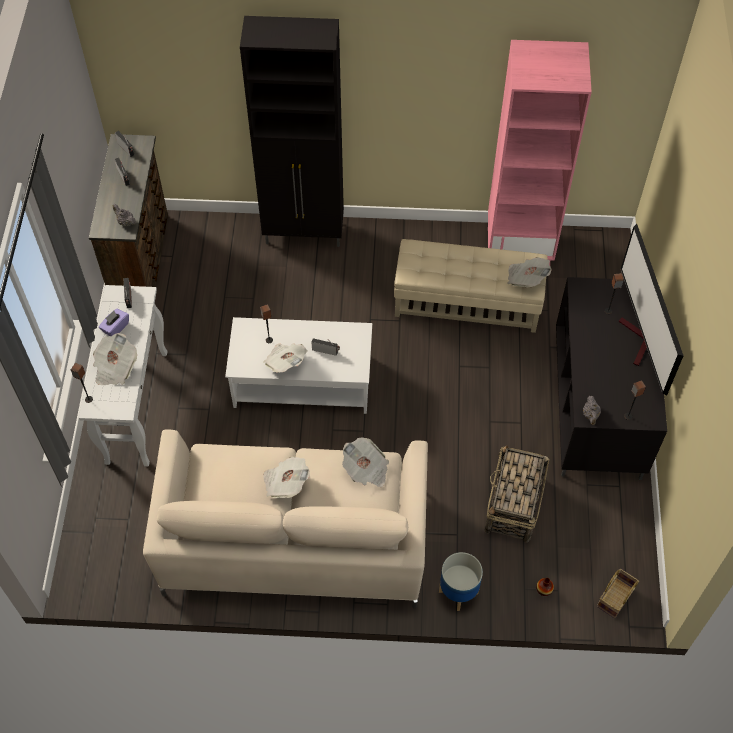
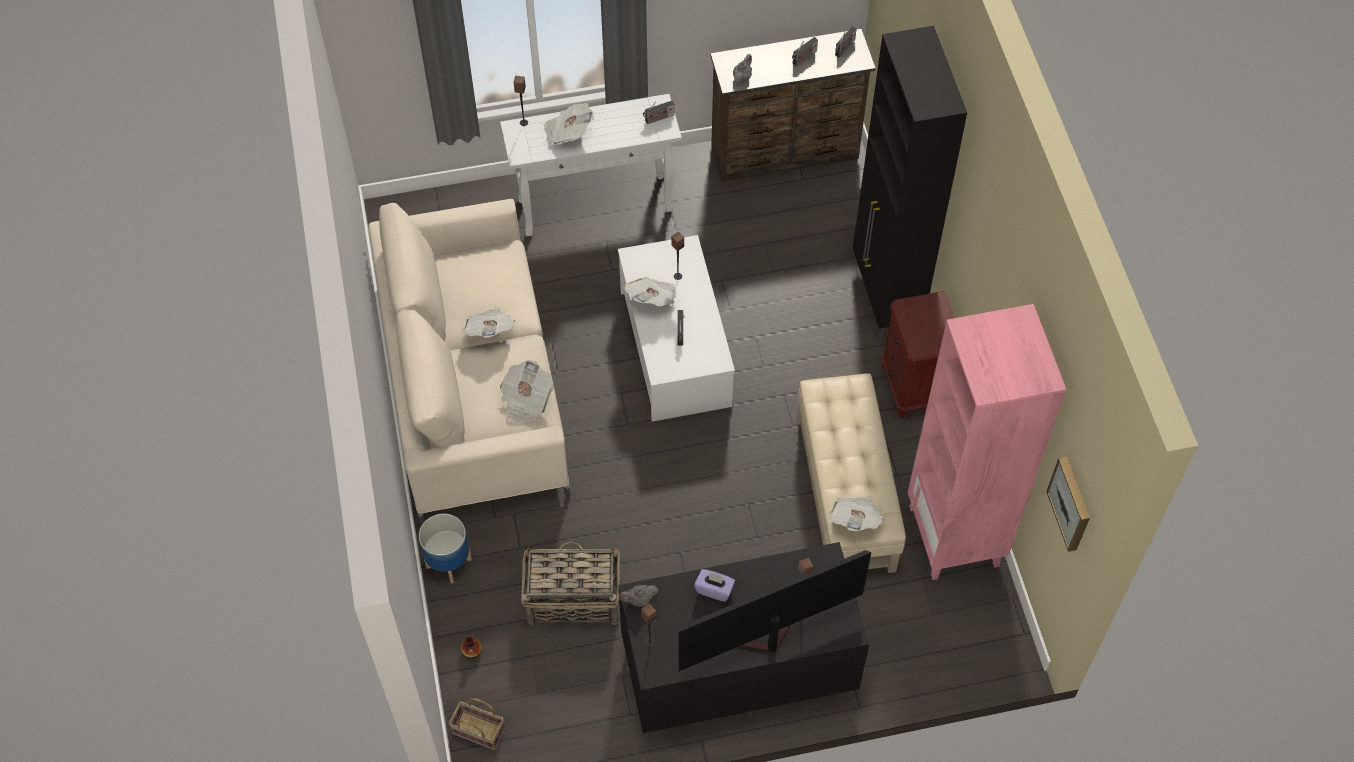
camera: 75 degrees right, 0 degrees up
(115, 327) = (617, 118): purple tissue box -> purple tissue box (714, 590)
(388, 237) = (914, 387): none -> brown nightstand
(624, 102) = (1071, 503): none -> picture

